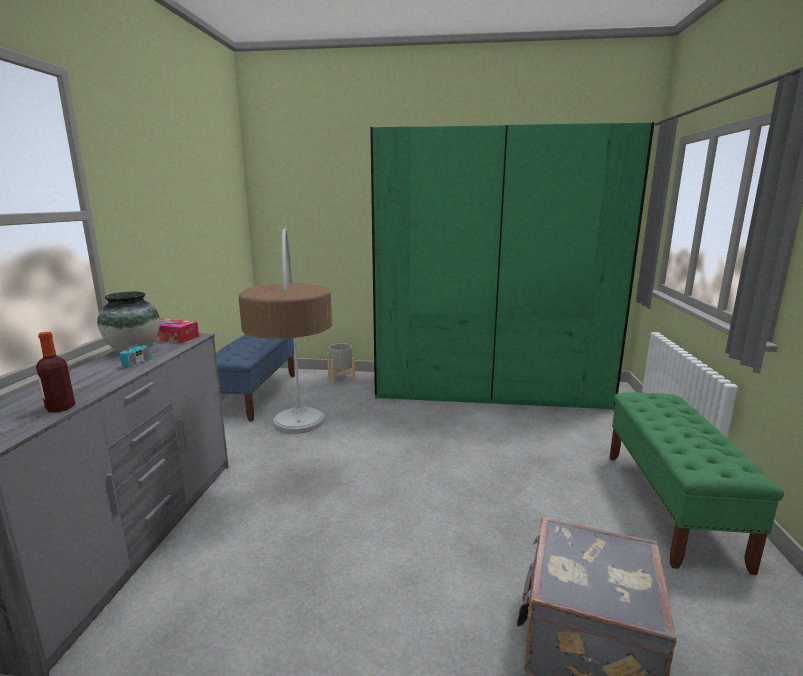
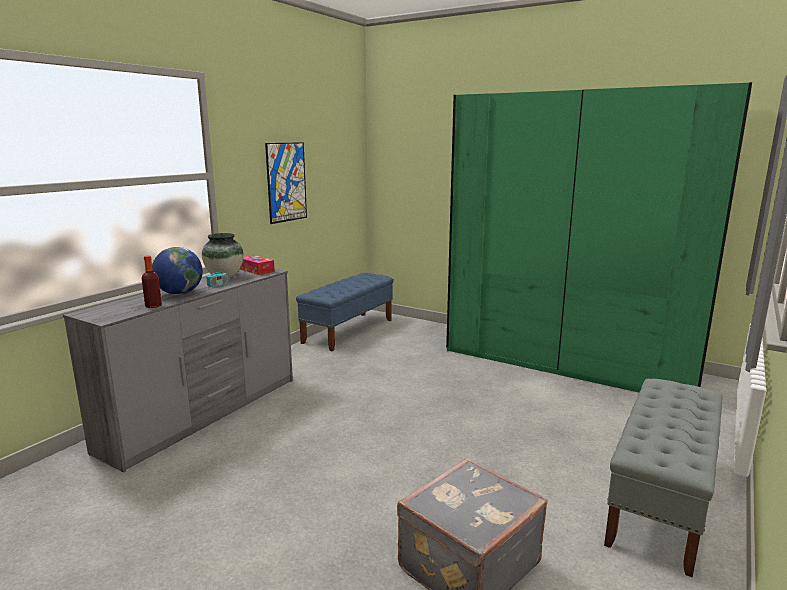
camera: 25 degrees right, 0 degrees up
(87, 383) = (179, 293): none -> globe
(175, 226) = (286, 182): none -> picture
(299, 456) = (348, 384): floor lamp -> none
(341, 378) = (430, 329): grey planter -> none
(670, 506) = (661, 501): green bench -> grey bench

